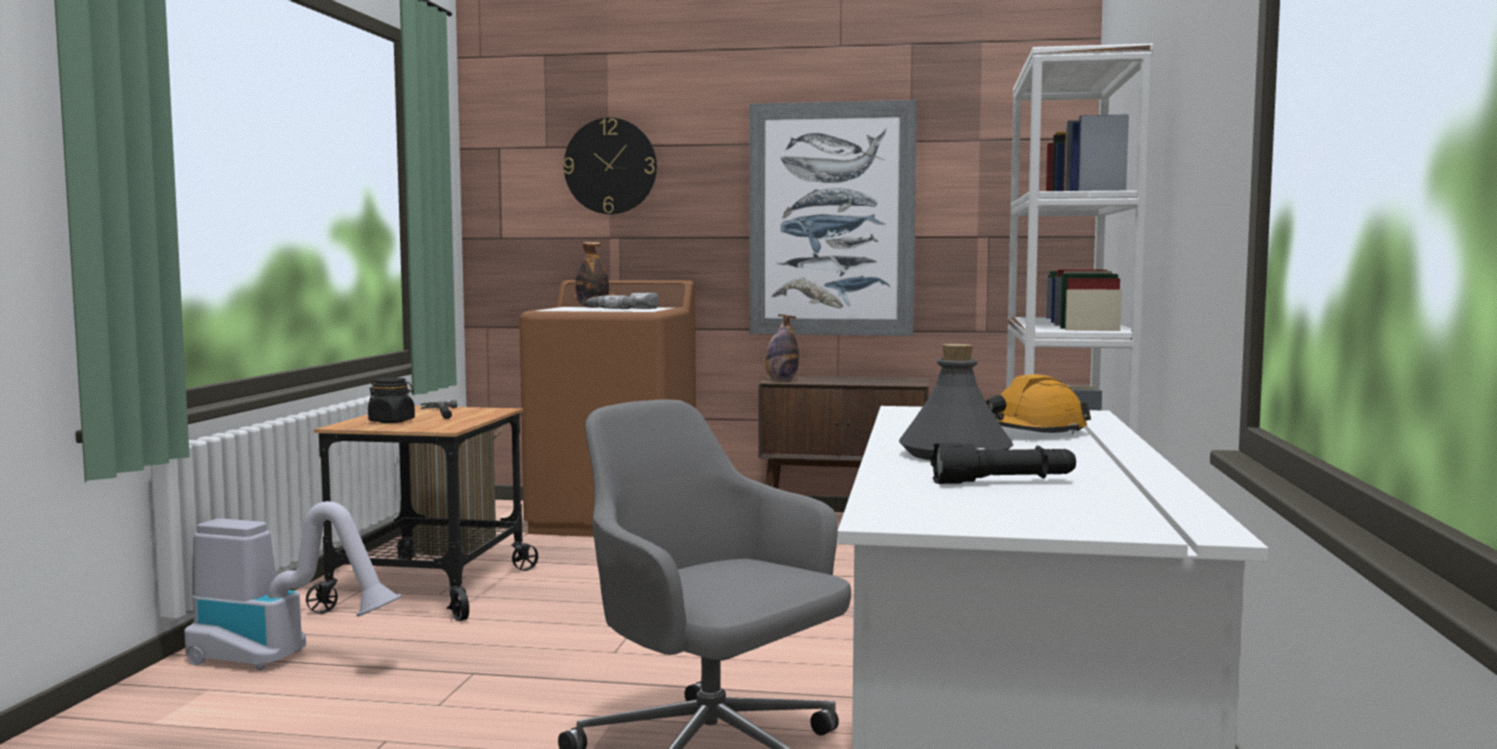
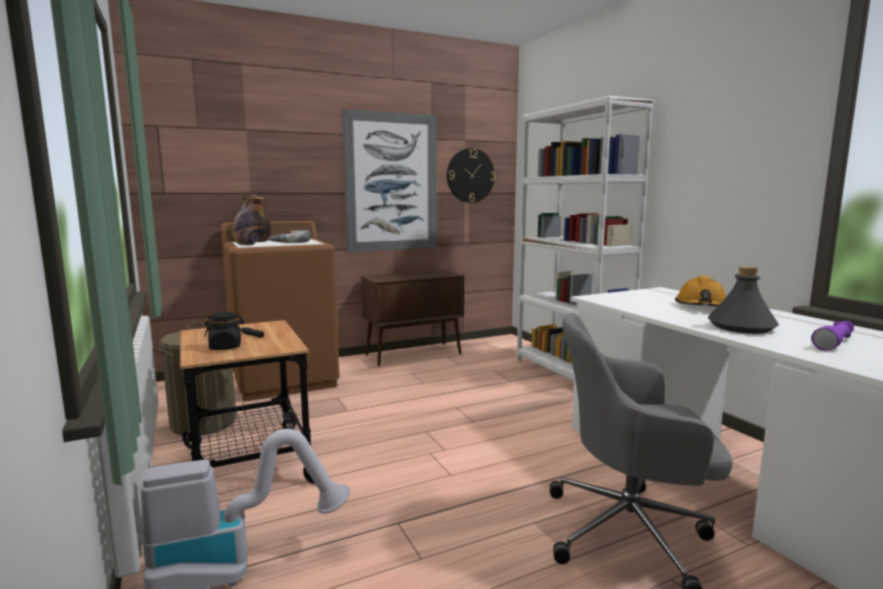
camera: 35 degrees left, 5 degrees up
(610, 166) = (249, 144): wall clock -> wall clock (470, 175)
(781, 380) = (380, 279): bottle -> bottle (246, 245)
(1004, 482) = (834, 343): black flashlight -> purple flashlight

